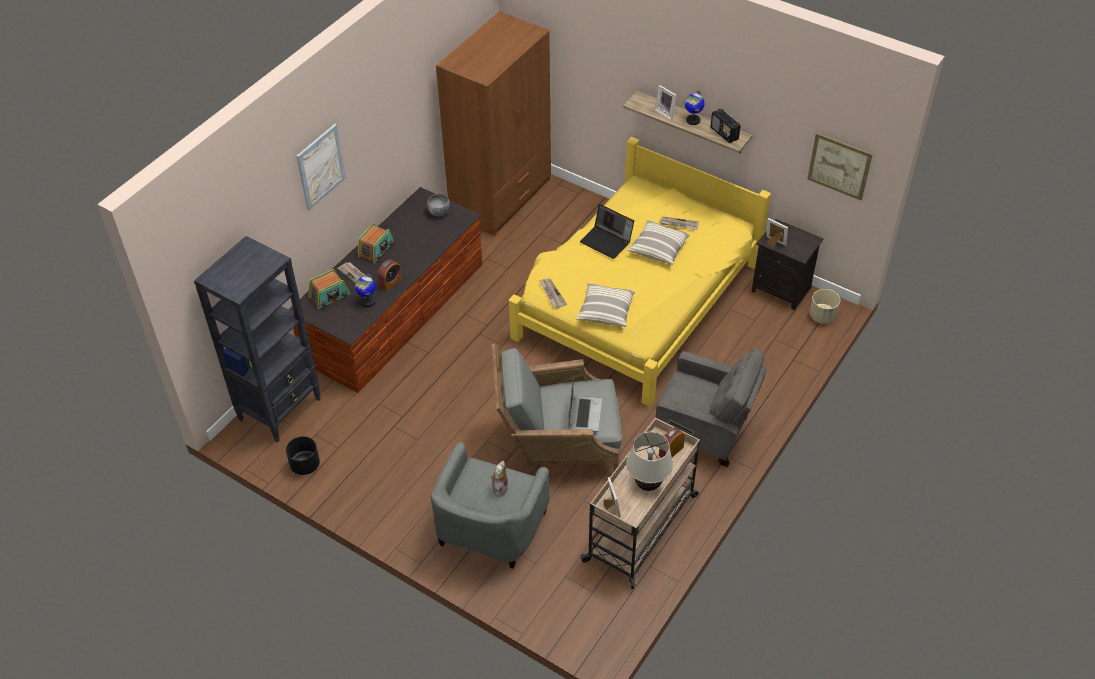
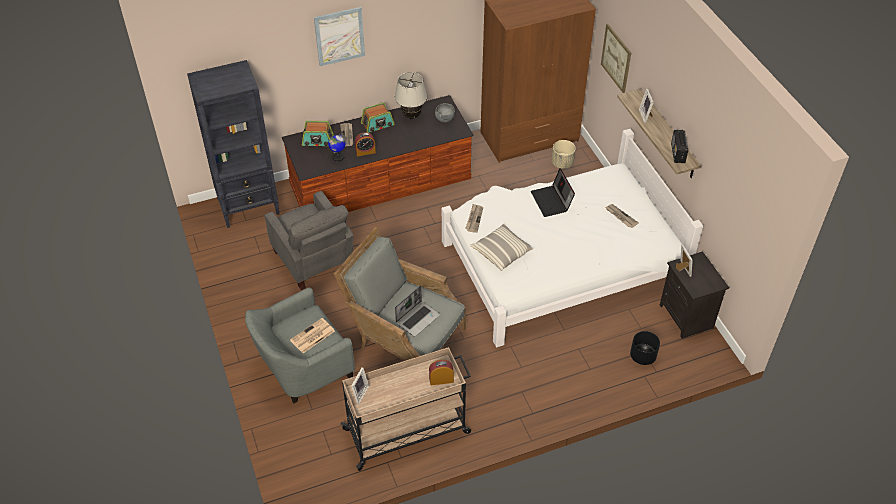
camera: 35 degrees right, 0 degrees up
(305, 465) = (230, 252): black planter -> black planter (643, 356)
(499, 488) = (312, 336): plush toy -> newspaper
(636, 301) = (559, 263): yellow bed -> white bed
(648, 485) = (400, 394): beige table lamp -> beige table lamp (411, 116)
(658, 248) = (587, 227): pillow -> none
(693, 120) = (662, 131): globe -> none
(705, 431) = (521, 390): grey armchair -> grey armchair (313, 260)
(822, 316) = (701, 356): beige planter -> beige planter (562, 163)
(839, 166) = (750, 225): picture -> picture (616, 58)

